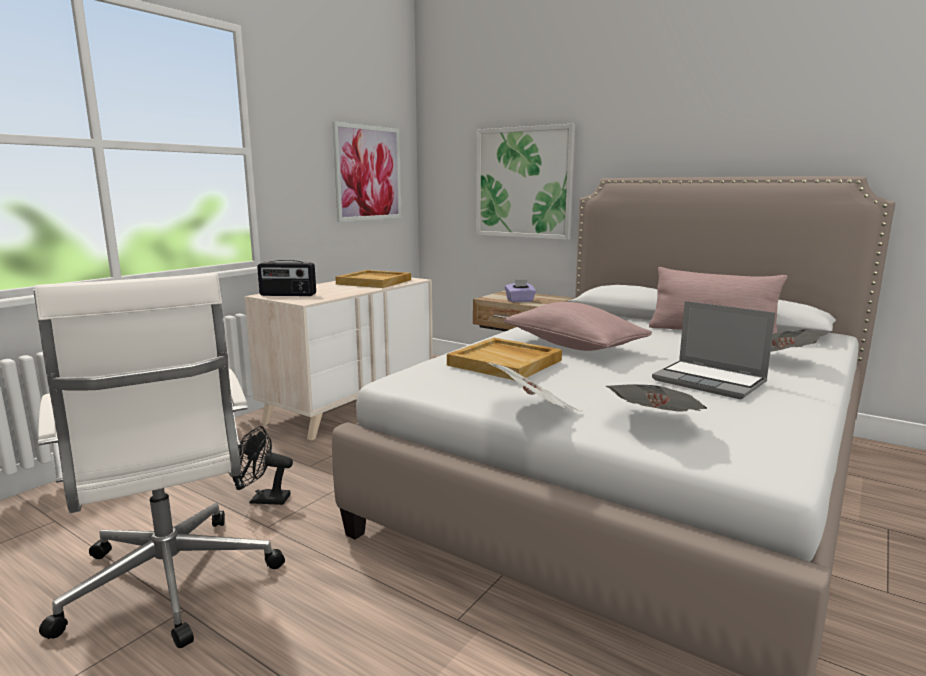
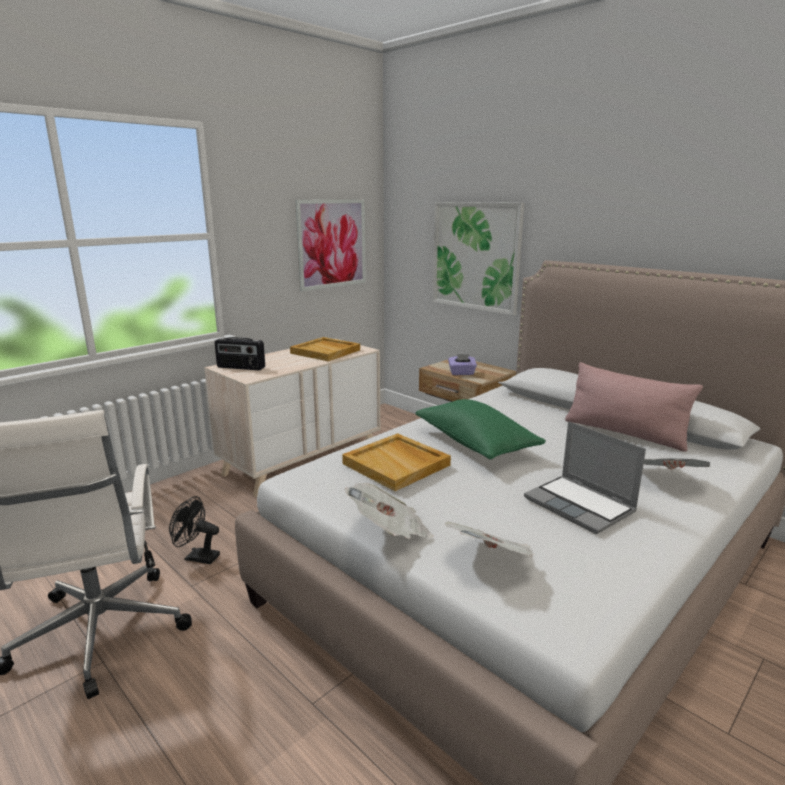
camera: 10 degrees right, 5 degrees up
(573, 346) = (475, 443): pink pillow -> green pillow

